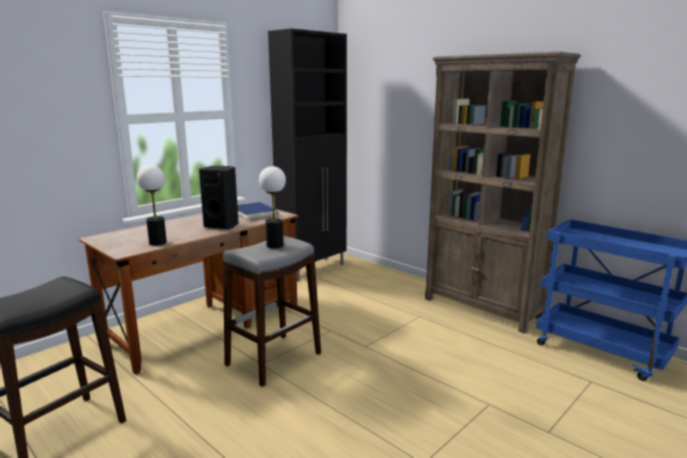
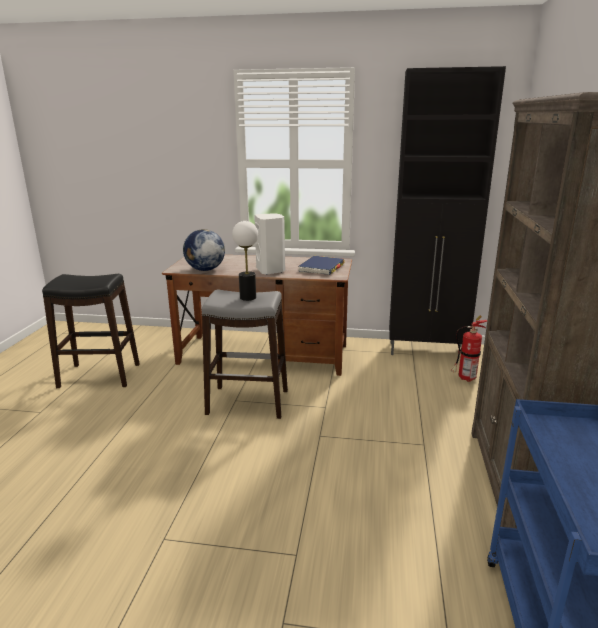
camera: 55 degrees right, 5 degrees up
(157, 243) = (205, 270): table lamp -> globe
(222, 226) = (271, 271): black speaker -> white speaker
(365, 275) = (464, 379): none -> fire extinguisher

